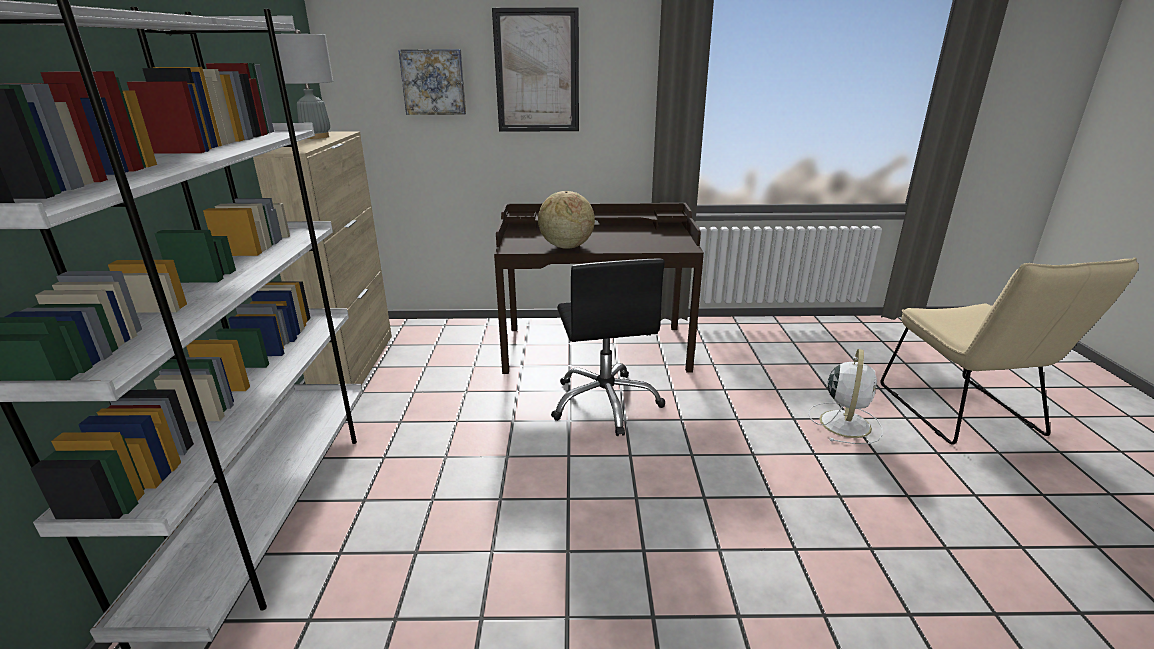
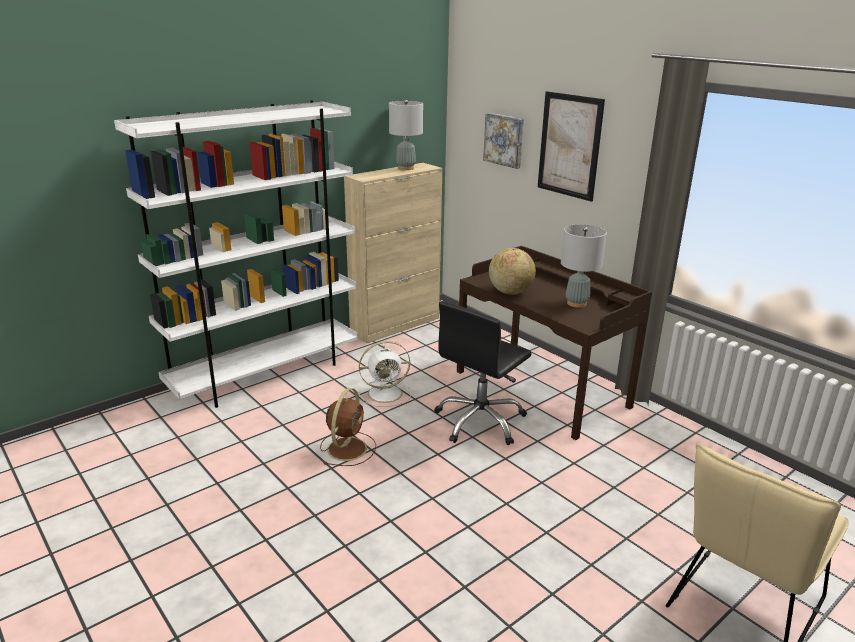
camera: 50 degrees right, 0 degrees up
(542, 516) = (348, 448): none -> brown fan
(634, 235) = (576, 303): none -> grey table lamp
(845, 422) = (614, 537): white fan -> white fan (386, 393)

